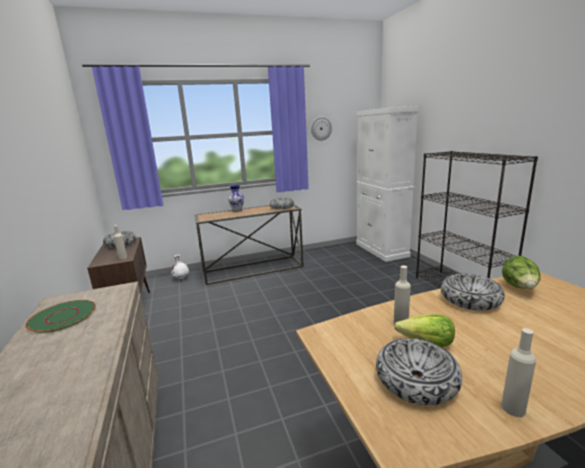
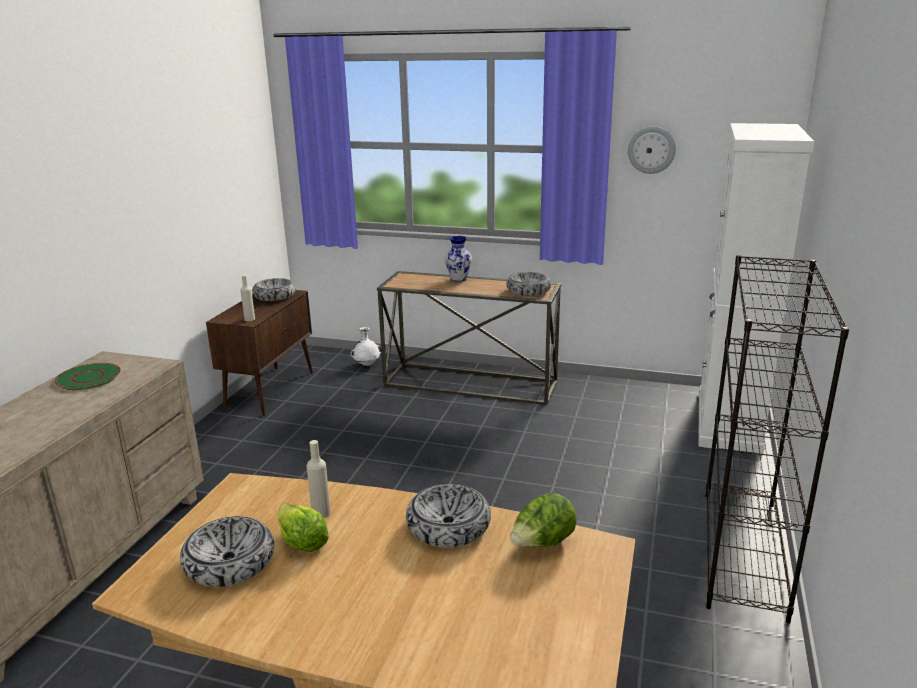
camera: 35 degrees right, 5 degrees up
(513, 408) = (247, 622): beige bottle -> none

